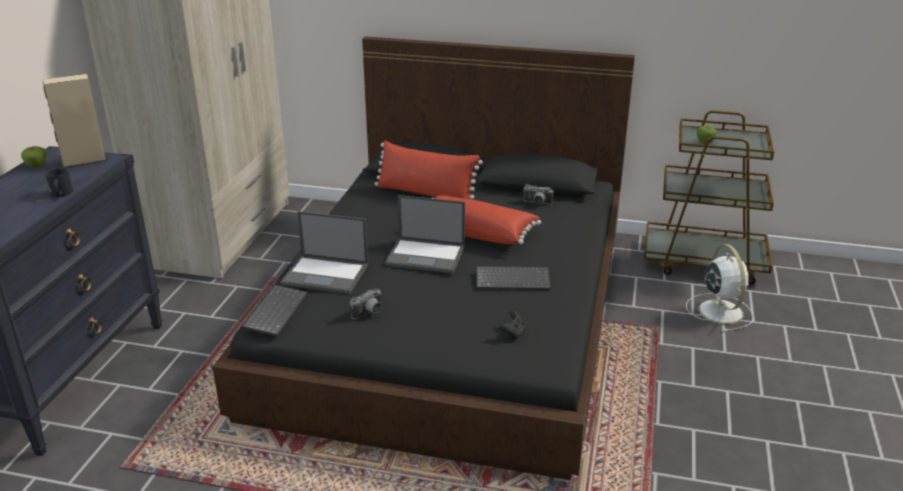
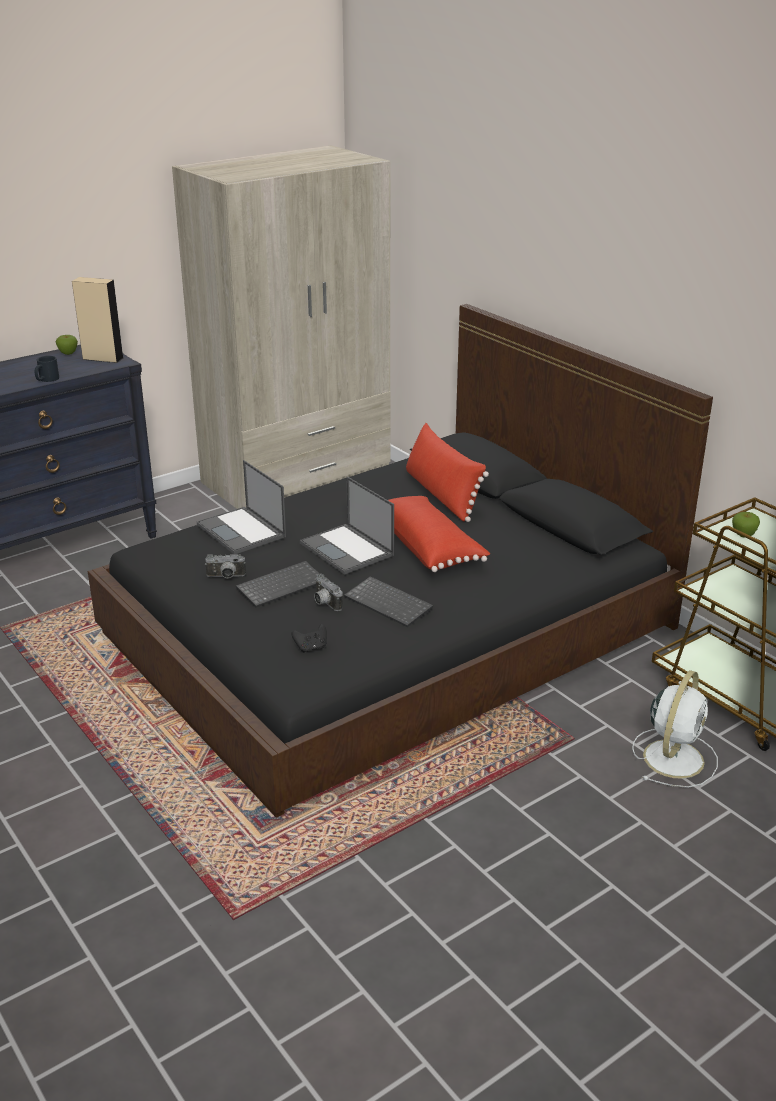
camera: 40 degrees right, 0 degrees up
(275, 311) = (162, 544): keyboard -> keyboard (281, 585)
(537, 203) = (536, 544): camera -> camera (325, 603)

